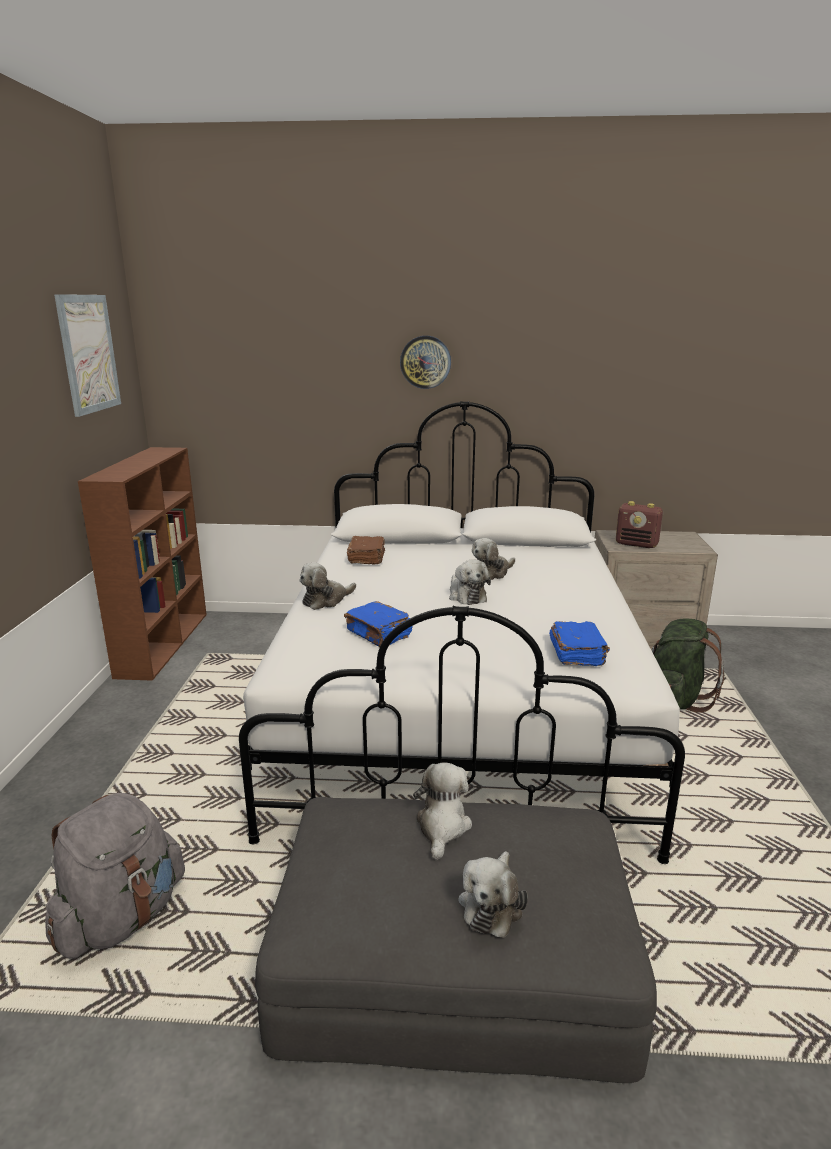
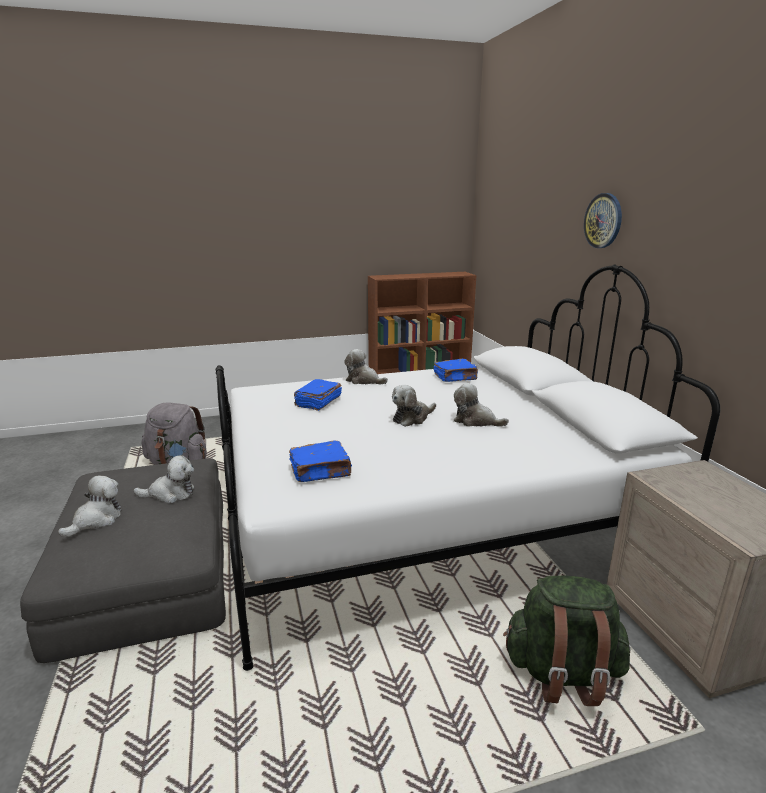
camera: 70 degrees right, 0 degrees up
(88, 353) = (409, 200): picture -> none
(367, 558) = (455, 378): brown book -> blue book
(492, 904) = (96, 520): plush toy -> plush toy turned 120 degrees clockwise
(637, 544) = (688, 489): radio -> none

